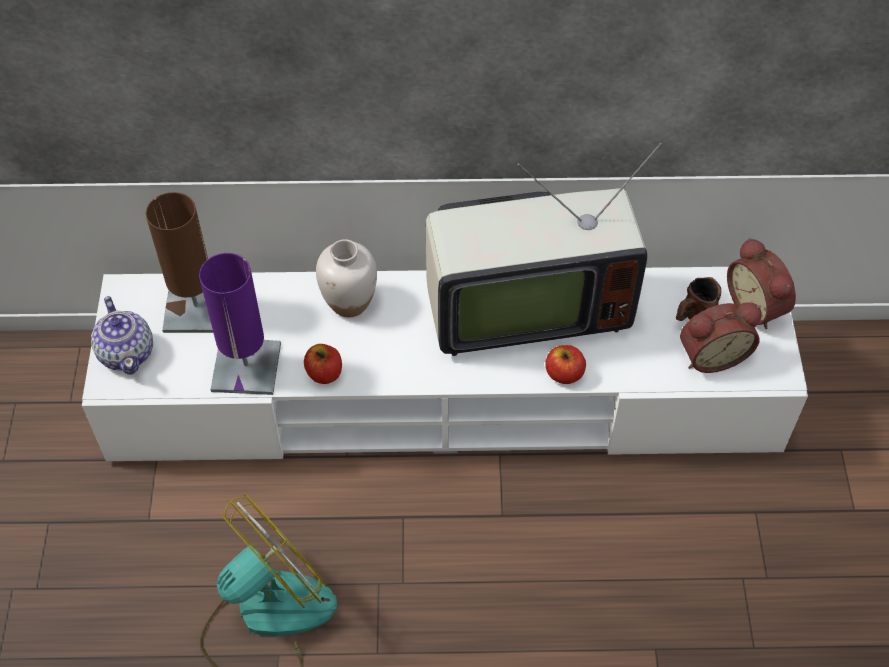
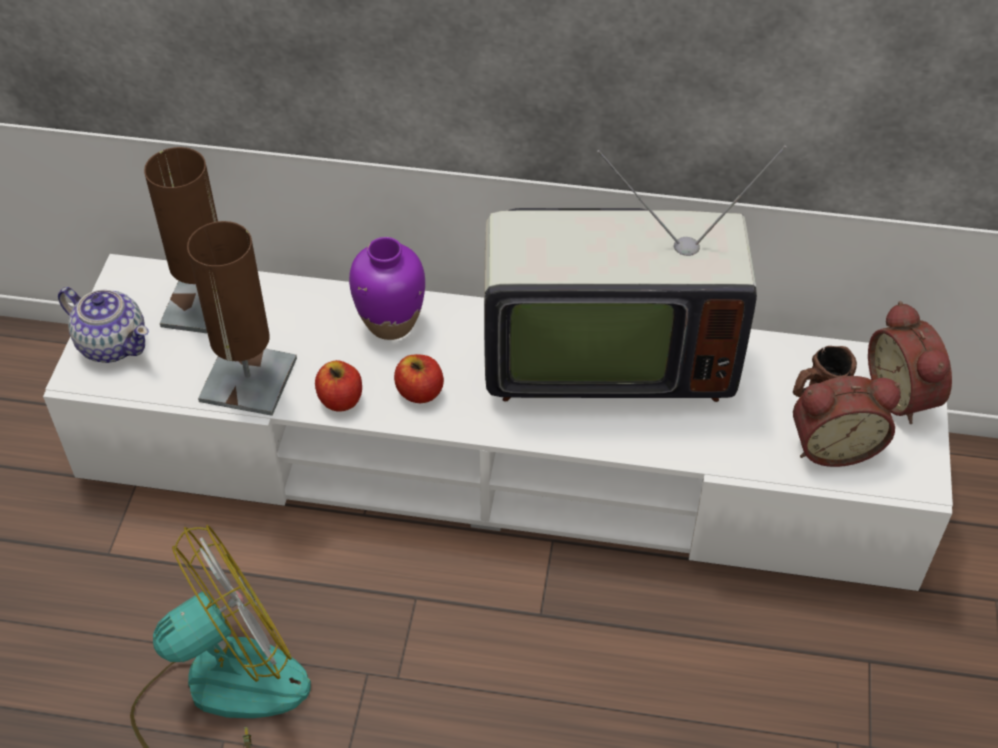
camera: 10 degrees right, 5 degrees down
(127, 352) = (112, 343): teapot -> teapot turned 45 degrees counterclockwise
(246, 367) = (248, 380): purple table lamp -> brown table lamp
(350, 303) = (391, 323): white vase -> purple vase
(564, 374) = (638, 441): apple -> apple (420, 392)

